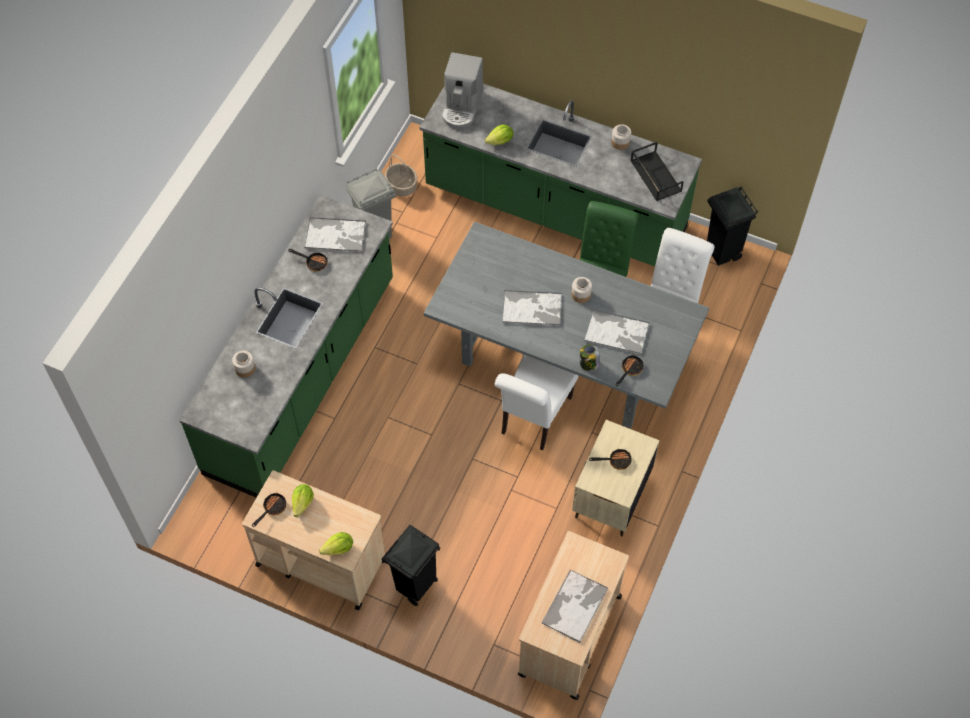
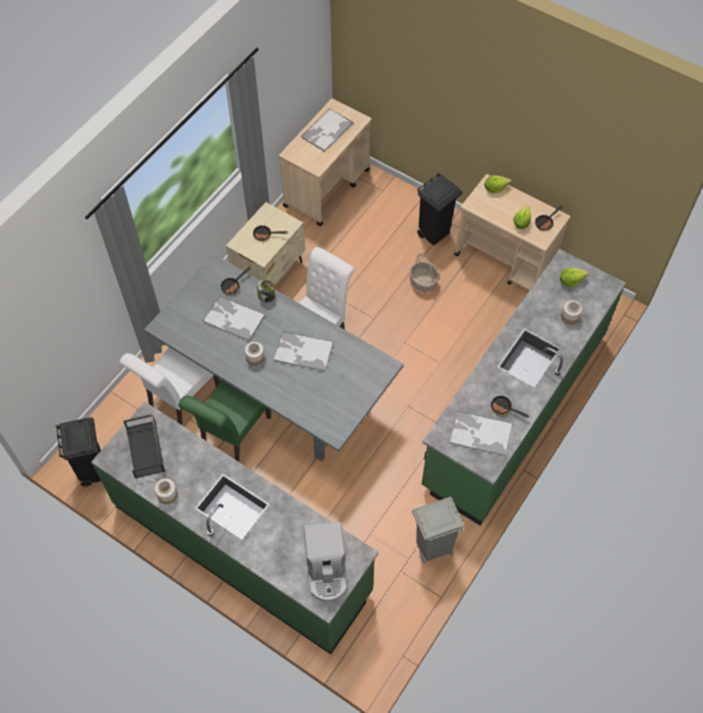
camera: 170 degrees left, 0 degrees up
(401, 186) = (398, 604): basket -> basket (423, 282)
(461, 107) = (327, 570): coffee machine -> coffee machine turned 150 degrees clockwise
(500, 141) = (294, 517): lettuce -> lettuce (570, 281)

